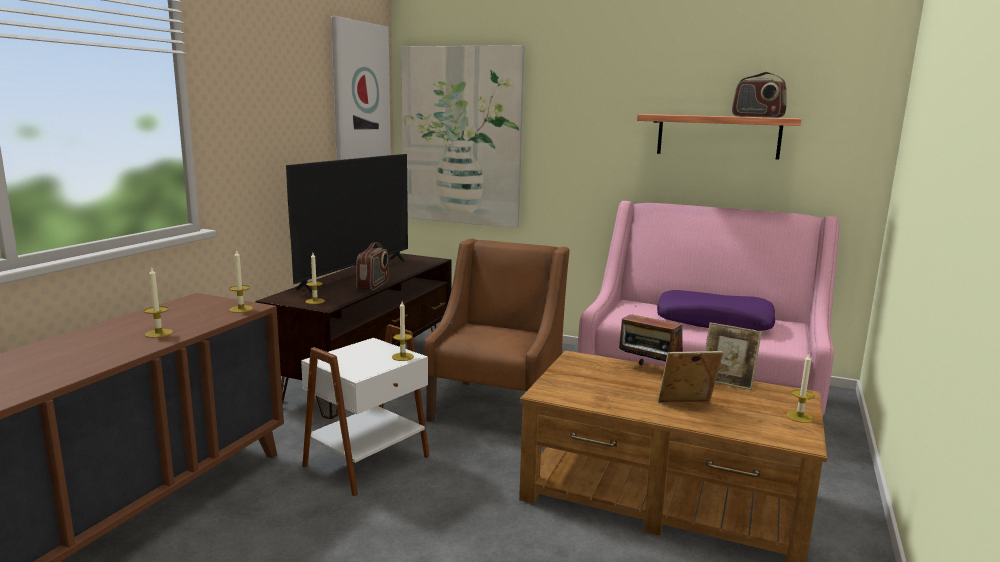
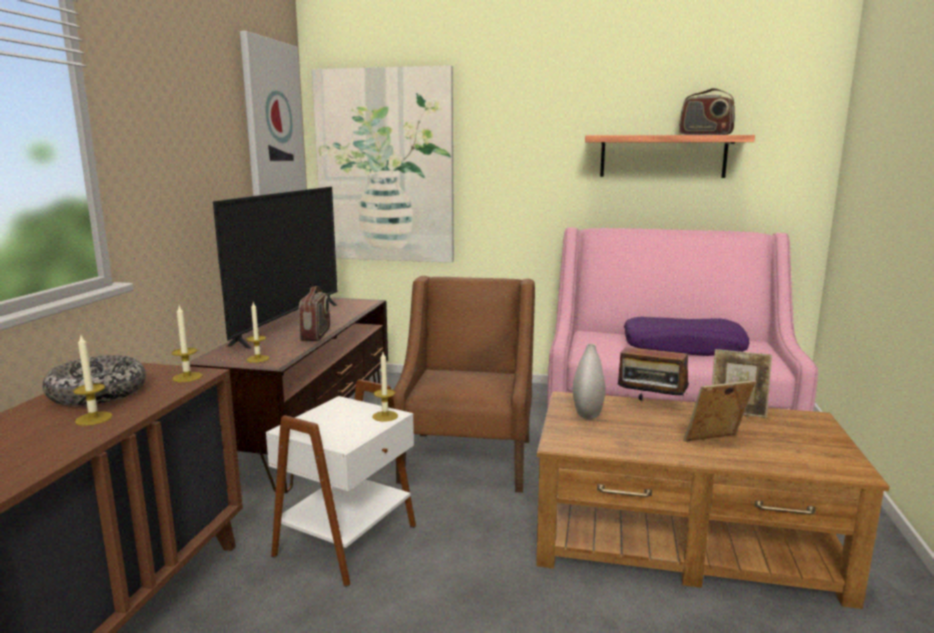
camera: 10 degrees left, 0 degrees up
(169, 316) = (97, 393): none -> bowl
(585, 371) = (588, 413): none -> white vase
(799, 417) = (832, 443): candle -> none

